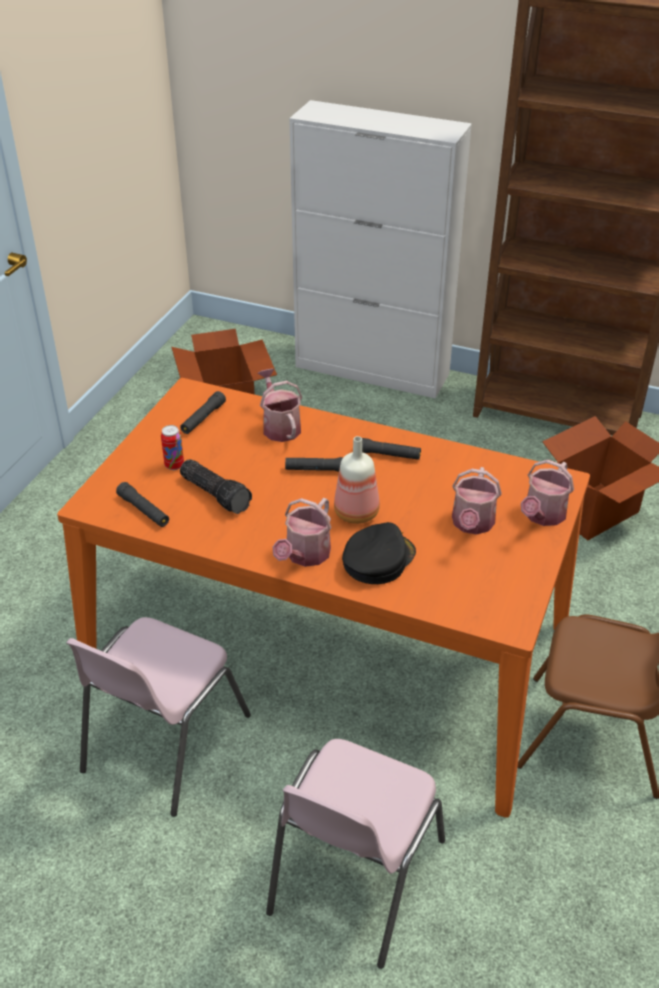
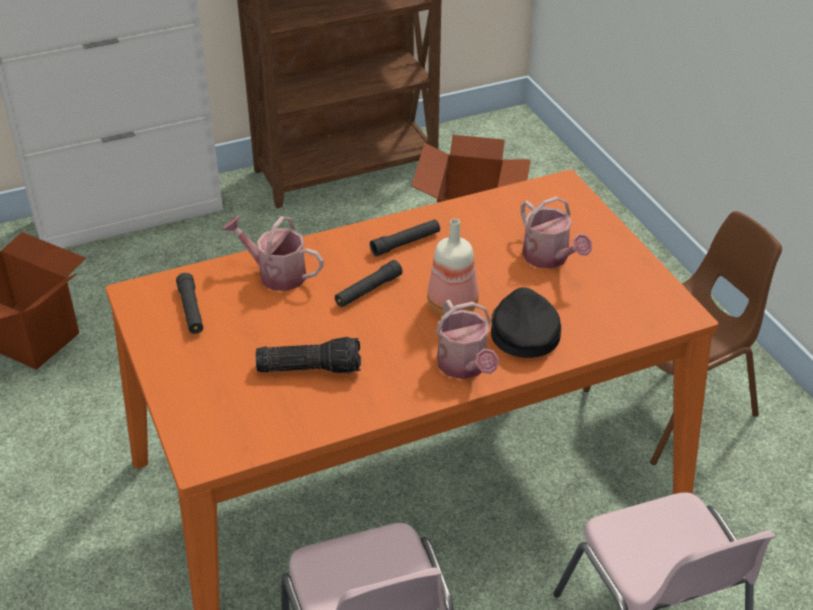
camera: 45 degrees left, 0 degrees up
(144, 510) = (265, 426): black flashlight -> none
(174, 465) = (230, 368): can -> none
(542, 516) = (586, 220): watering can -> none

